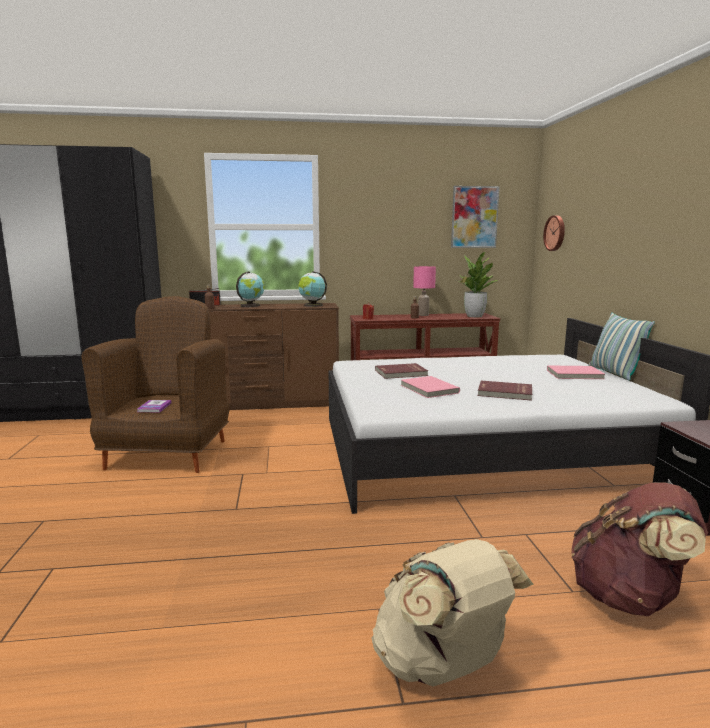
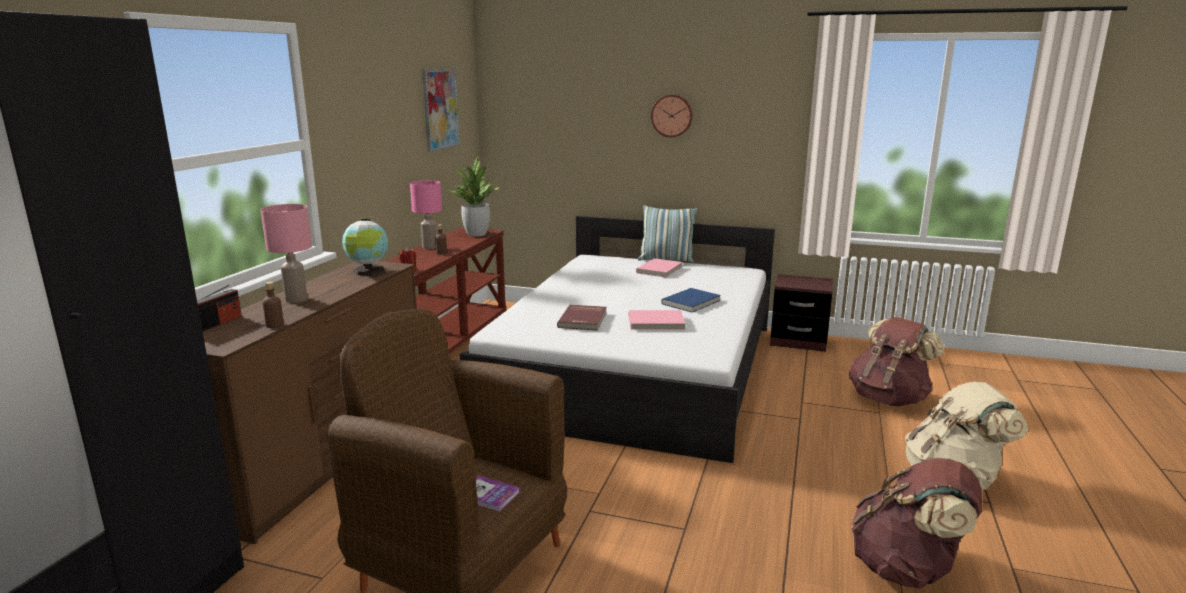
camera: 65 degrees left, 5 degrees up
(216, 629) = (907, 569): none -> brown backpack
(251, 305) = (295, 299): globe -> pink table lamp
(504, 393) = (692, 302): red book -> blue book
(555, 233) = (524, 125): wall clock -> wall clock (672, 115)

